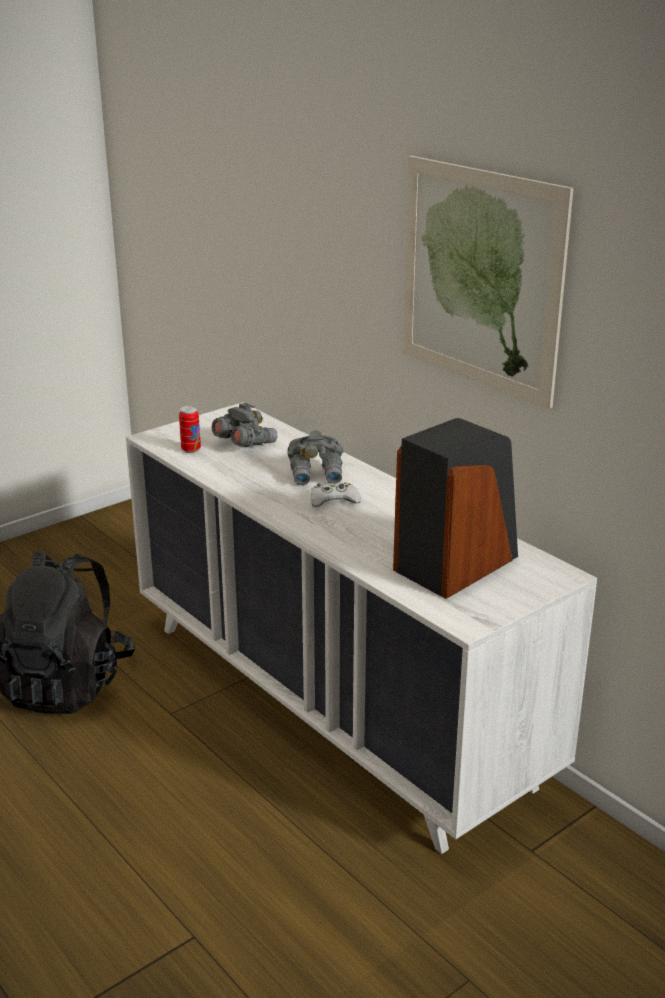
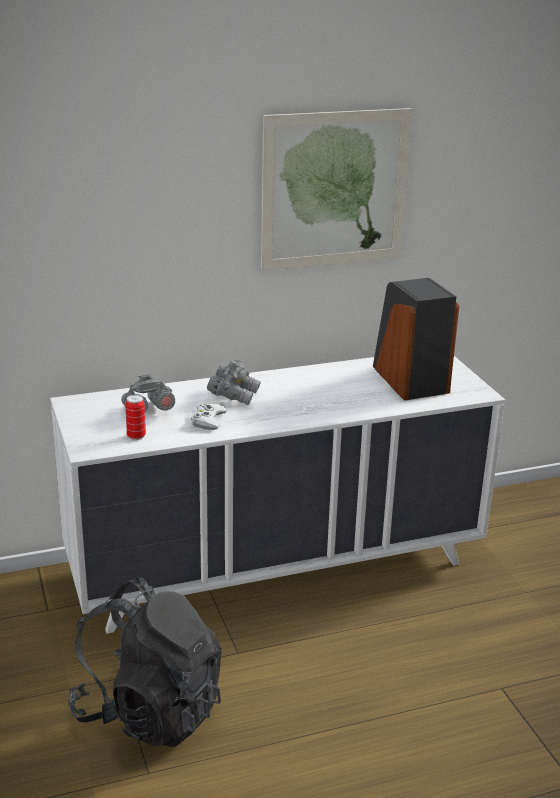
camera: 70 degrees left, 0 degrees up
(334, 500) = (285, 398): white game controller -> white game controller (208, 420)

